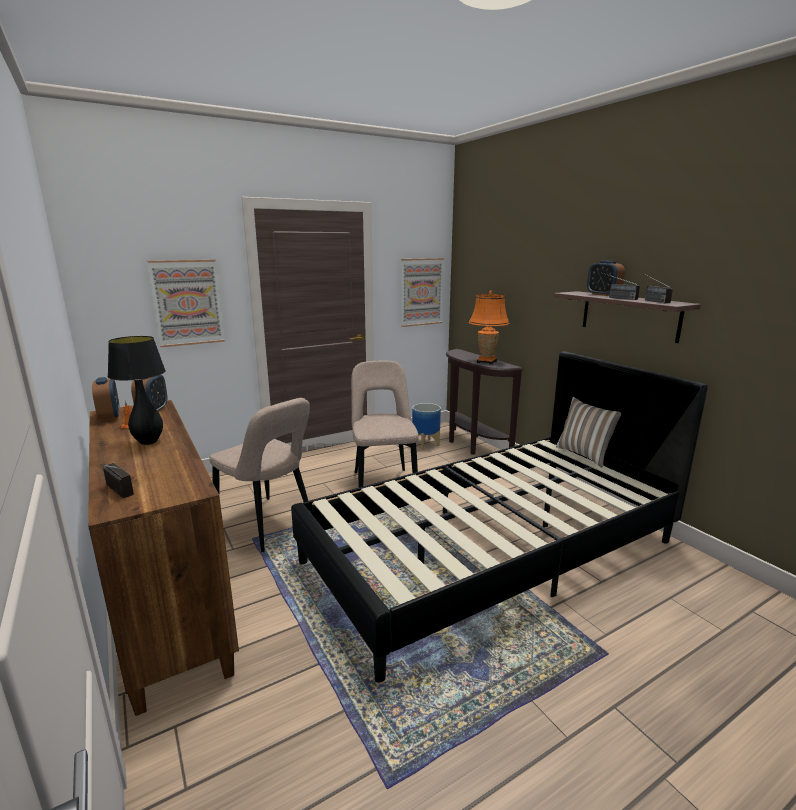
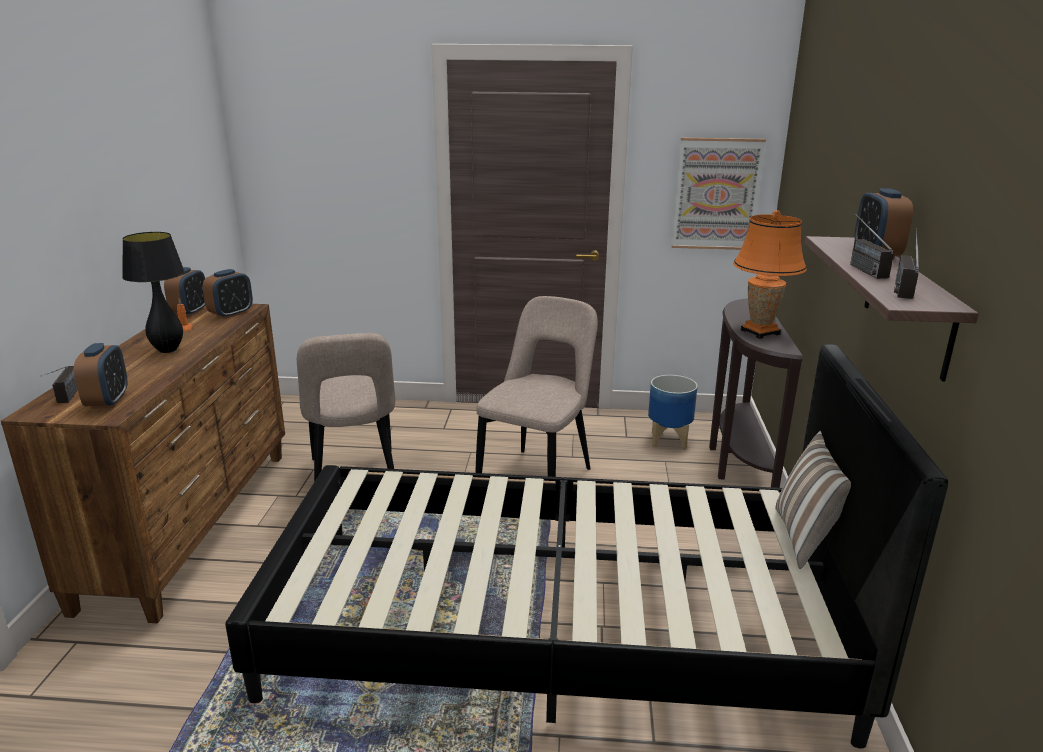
camera: 35 degrees right, 5 degrees up
(172, 483) = (108, 401): none -> alarm clock
(187, 303) = (356, 183): picture -> none

